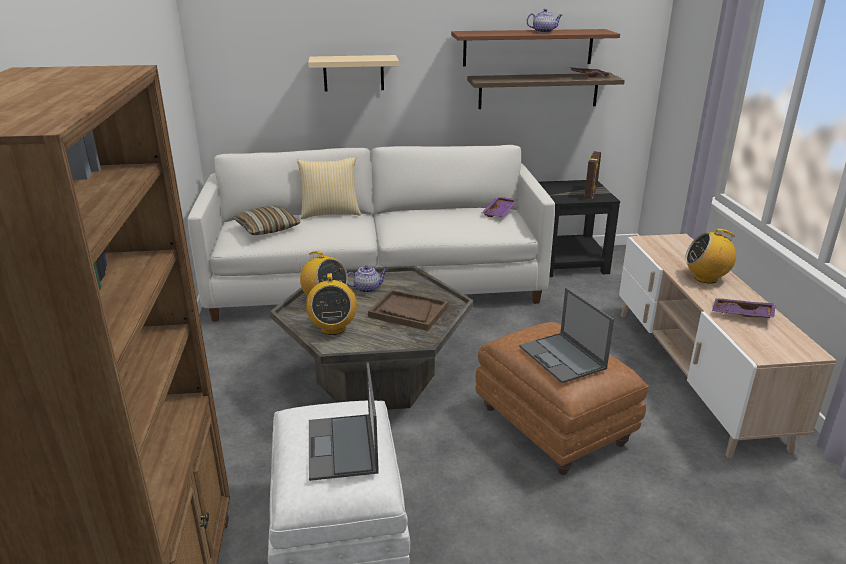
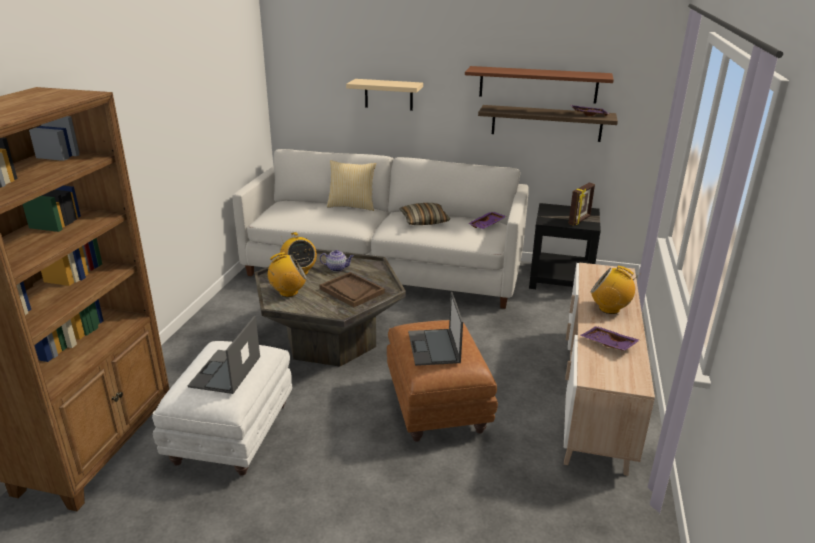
camera: 20 degrees right, 0 degrees up
(267, 228) = (297, 211): pillow -> pillow (424, 221)
(333, 328) = (288, 292): radio -> radio turned 120 degrees counterclockwise
(544, 31) = (547, 72): teapot -> none

